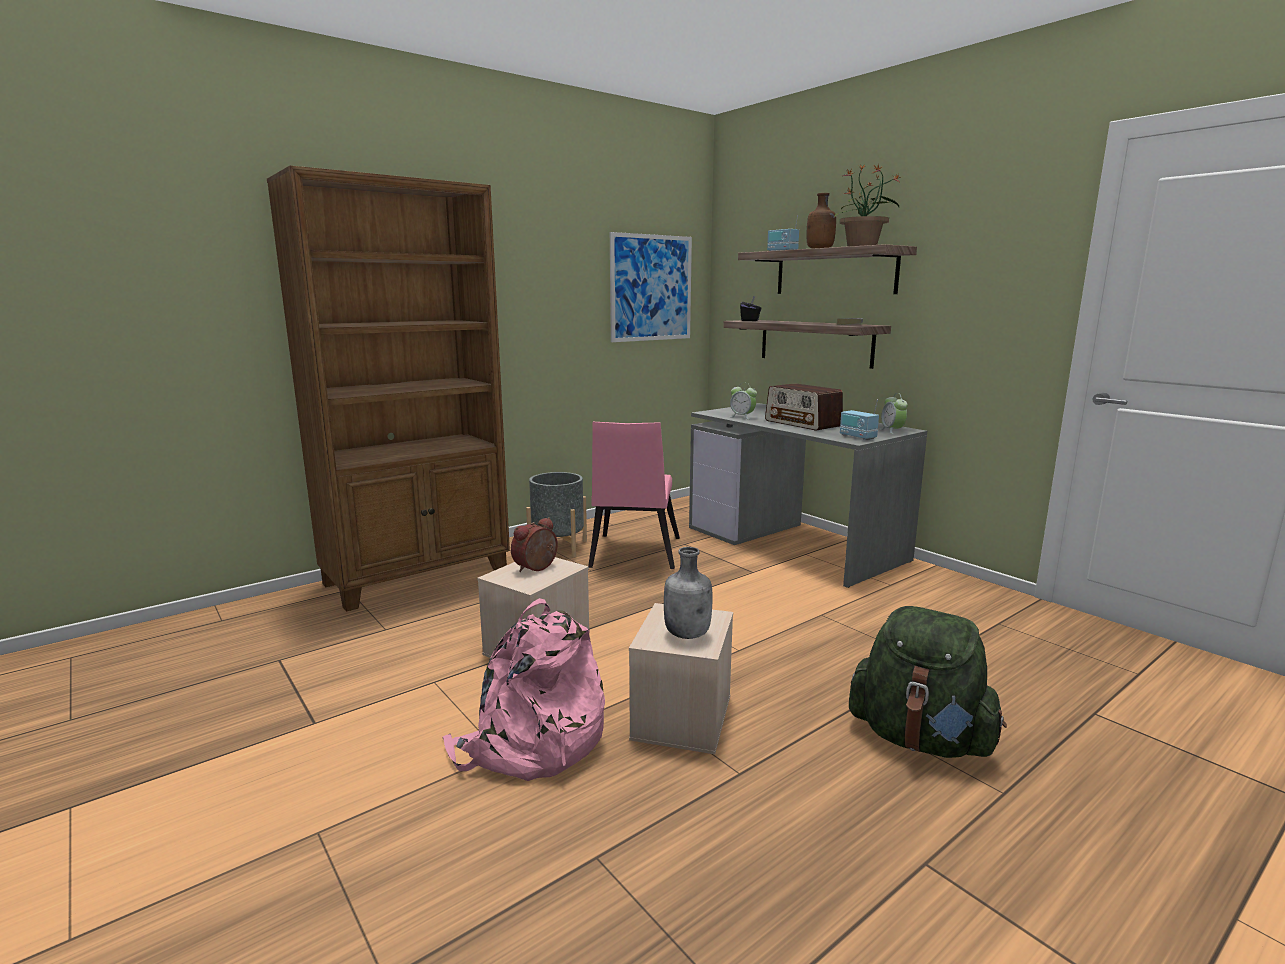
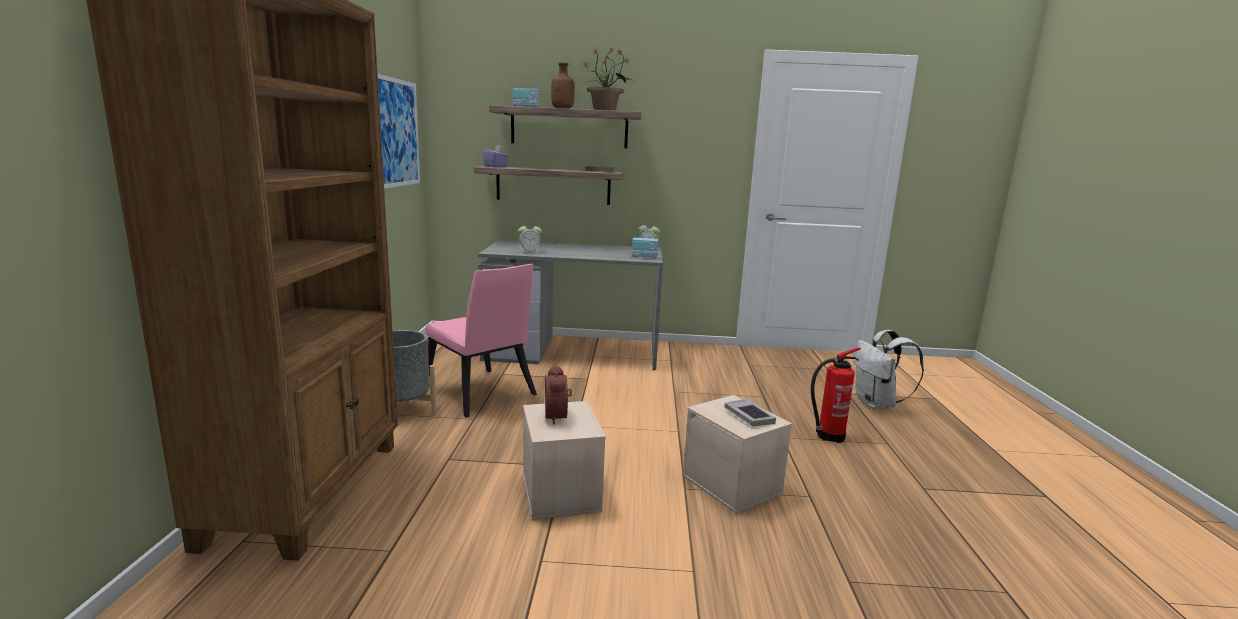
camera: 50 degrees left, 0 degrees up
(531, 743) = (696, 552): pink backpack -> none
(688, 634) = (749, 416): grey bottle -> book
(750, 320) = (496, 166): black tissue box -> purple tissue box
(803, 423) = (584, 252): radio -> none
(920, 739) = (828, 436): green backpack -> fire extinguisher
(1122, 747) = (877, 404): none -> white backpack

